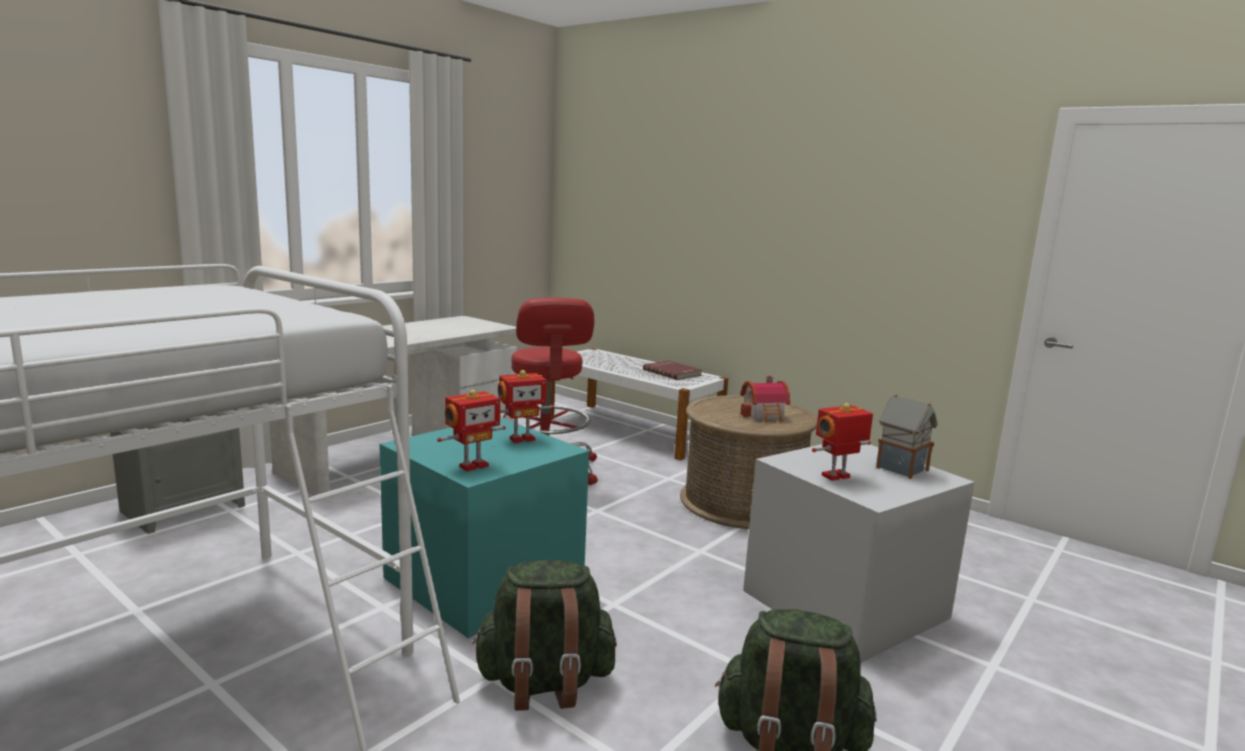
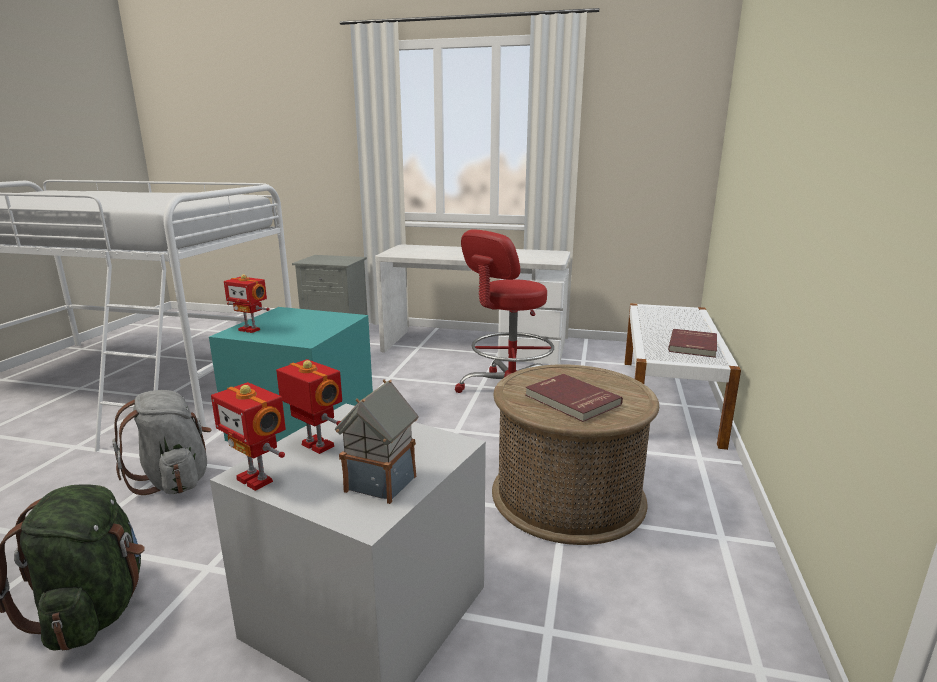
camera: 65 degrees right, 5 degrees up
(521, 439) = (320, 328): toy robot -> toy robot (257, 479)
(544, 683) = (174, 480): green backpack -> grey backpack
(765, 416) = (571, 400): toy house -> red book

